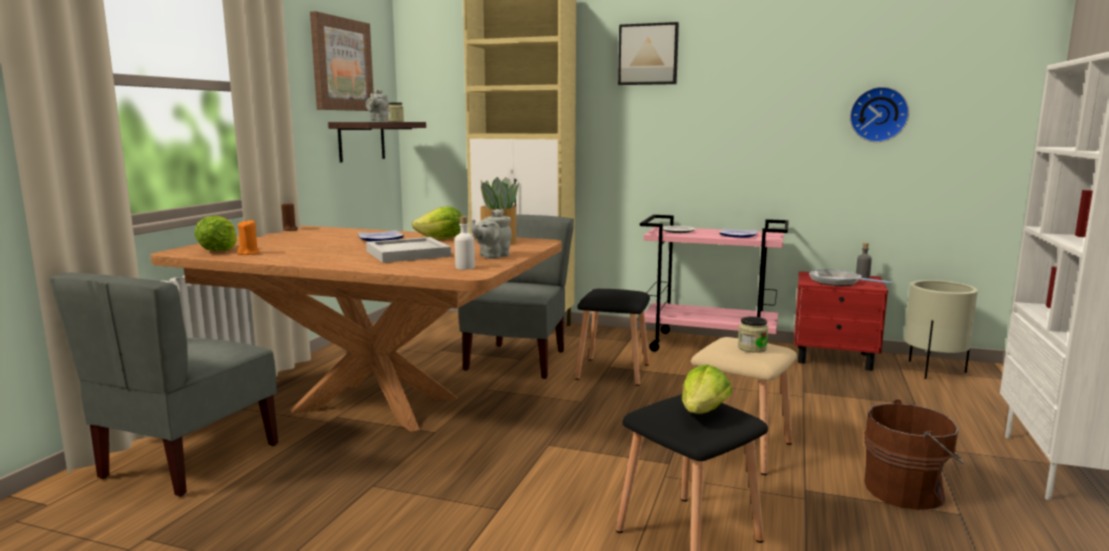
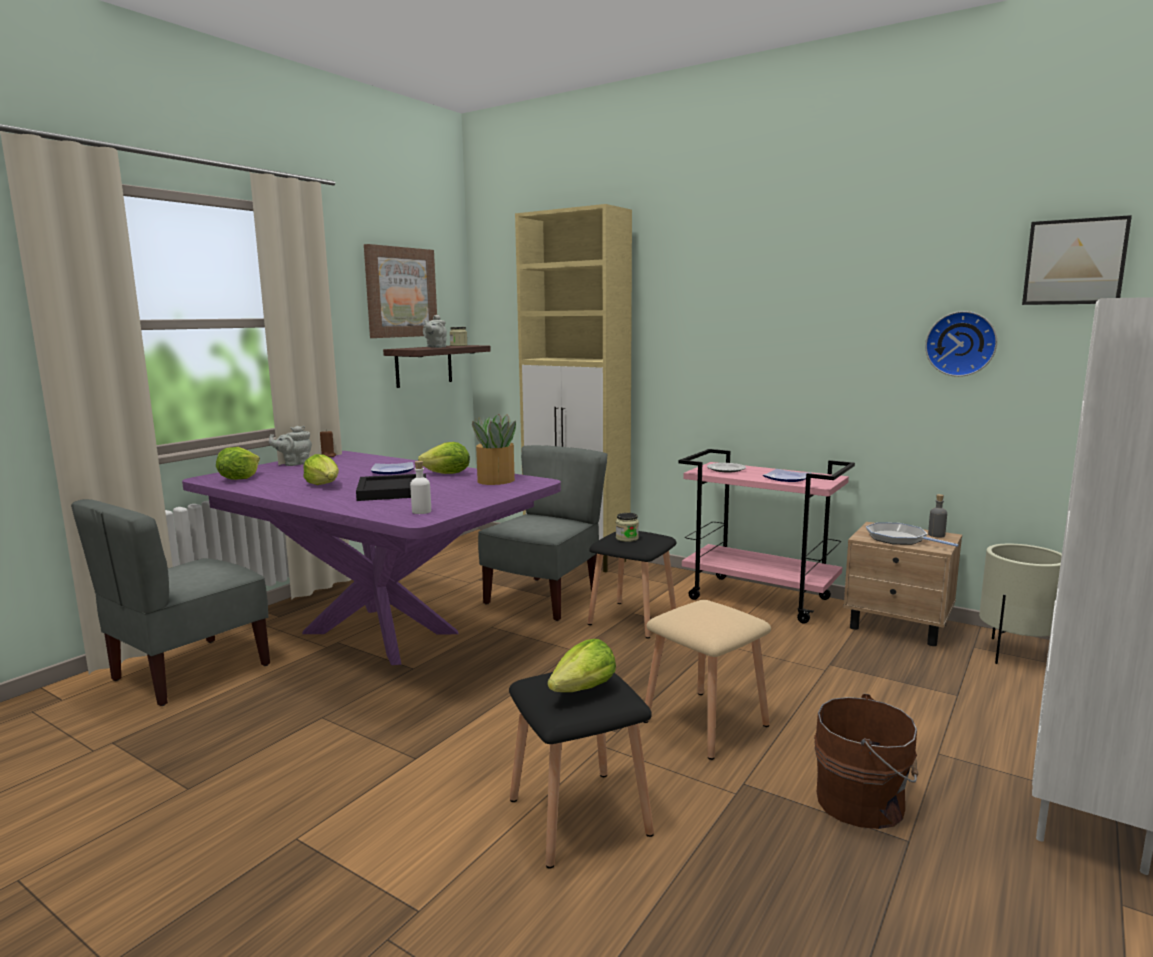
camera: 15 degrees right, 0 degrees up
(249, 253) = (259, 483): orange candle -> none
(325, 252) = (324, 485): none -> lettuce
(376, 404) = (380, 633): brown dining table -> purple dining table
(406, 253) = (392, 491): white tray -> black tray
(492, 256) = (466, 498): grey teapot -> grey teapot (294, 464)
(648, 54) = (705, 275): picture -> picture (1074, 262)
(752, 348) = (714, 617): jar -> jar (627, 538)
(835, 358) = (899, 626): red nightstand -> beige nightstand

